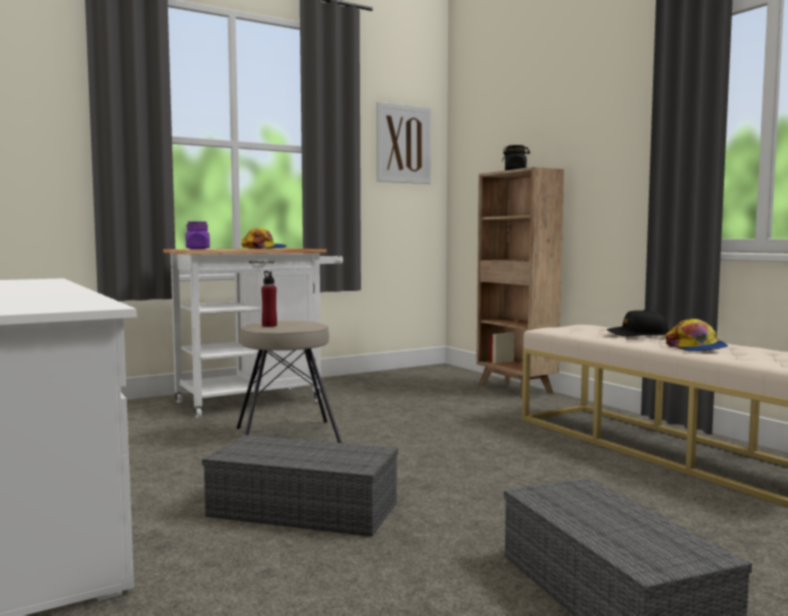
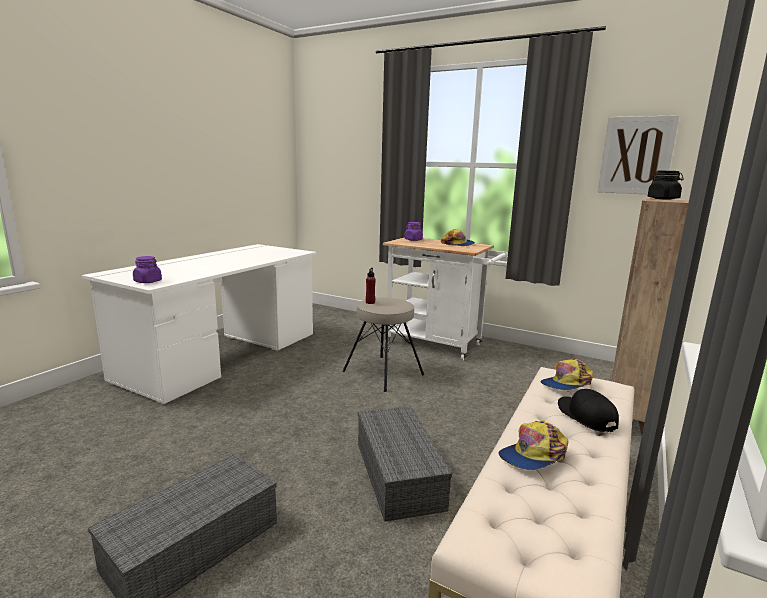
camera: 60 degrees right, 10 degrees up
(53, 307) = (147, 281): none -> purple jar
(306, 509) = (273, 413): grey storage box -> grey storage box (400, 475)
(574, 329) = (566, 383): none -> cap

